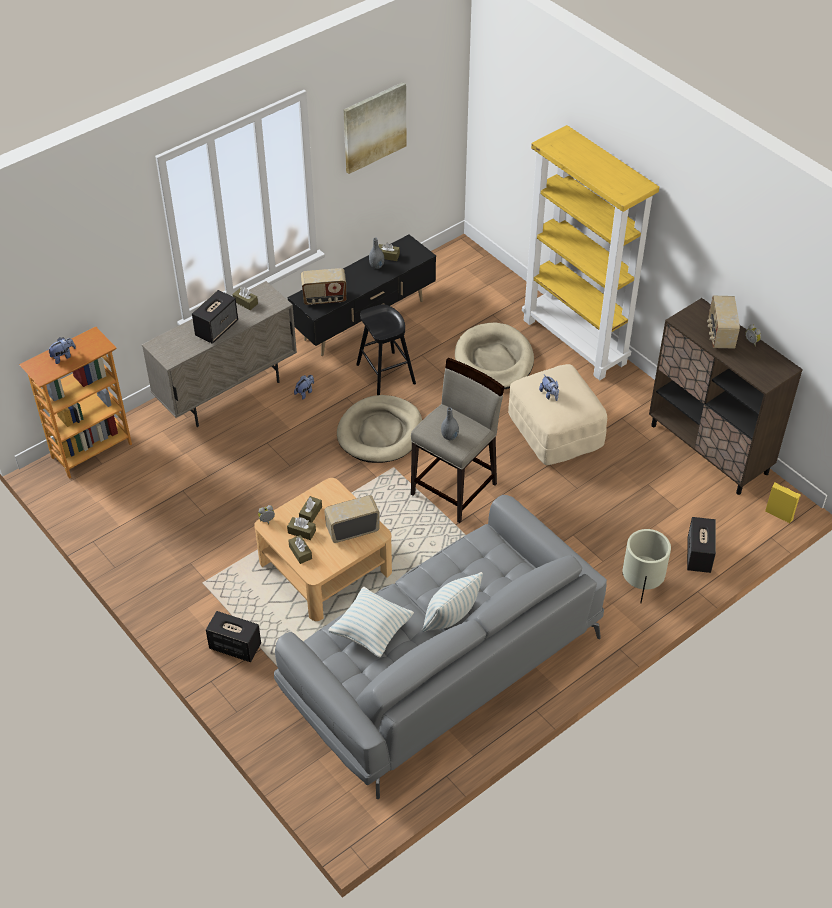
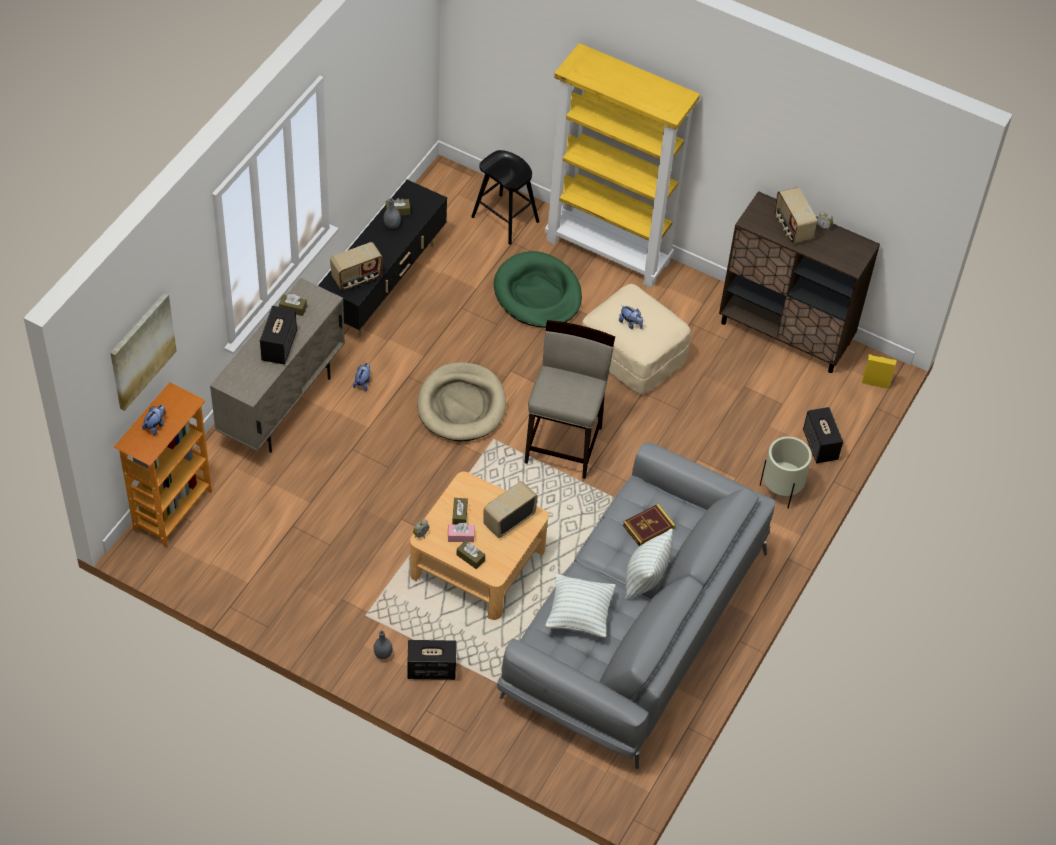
camera: 25 degrees left, 5 degrees up
(301, 532) = (461, 536): brown tissue box -> pink tissue box
(374, 127) = (371, 85): picture -> picture (142, 350)
(385, 374) = (435, 339): black stool -> black stool (505, 219)
(449, 436) = (569, 399): grey vase -> grey vase (383, 654)
(477, 572) = (648, 527): none -> book
(494, 360) = (537, 294): beige dog bed -> green dog bed

